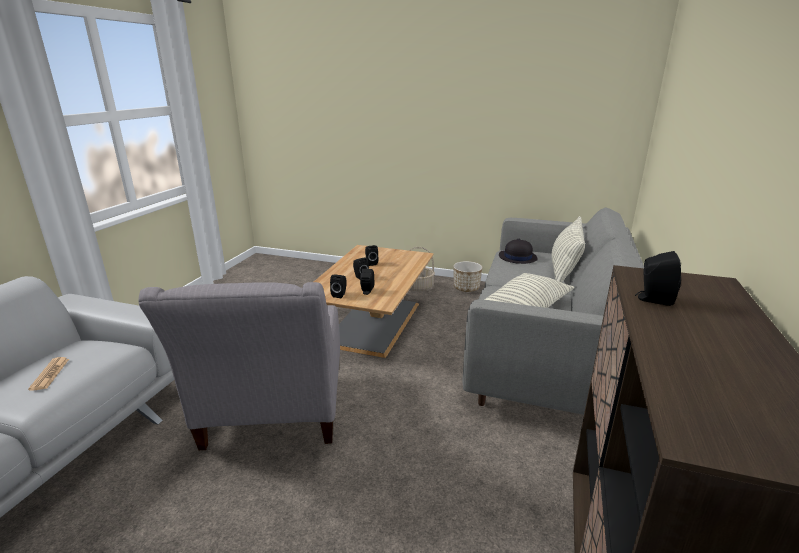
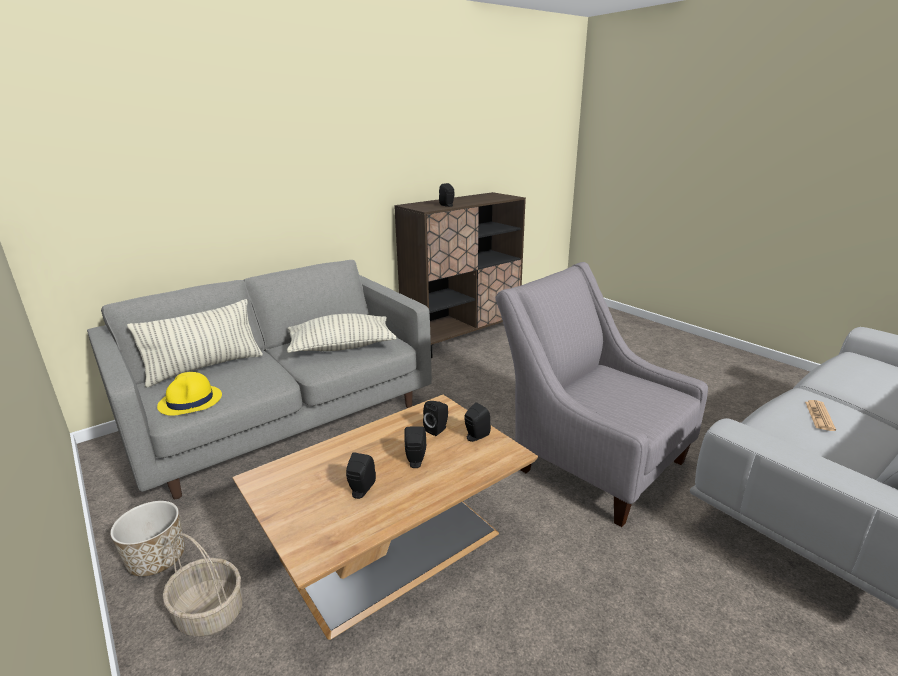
camera: 145 degrees left, 0 degrees up
(272, 418) = (591, 460): grey armchair -> grey armchair turned 75 degrees counterclockwise
(517, 257) = (191, 401): black hat -> yellow hat

